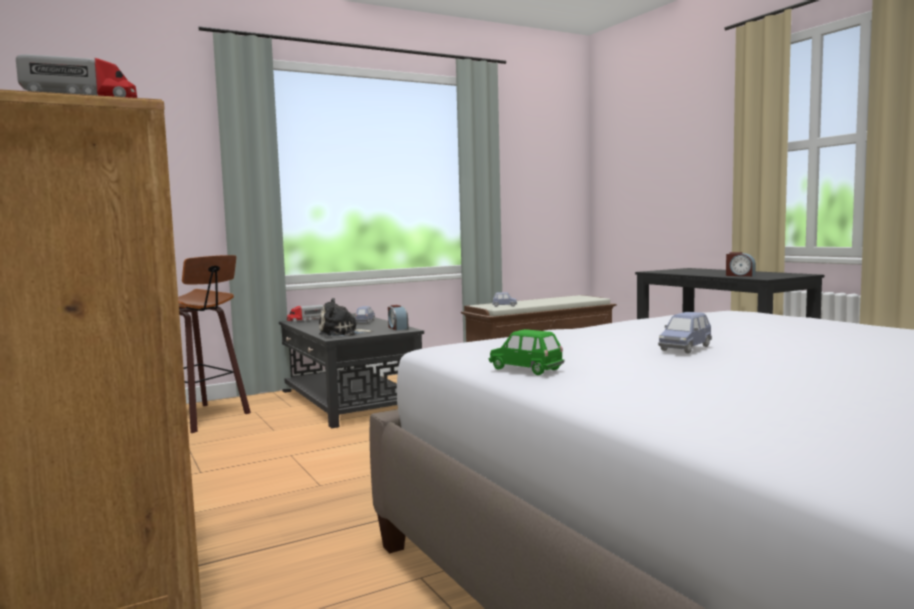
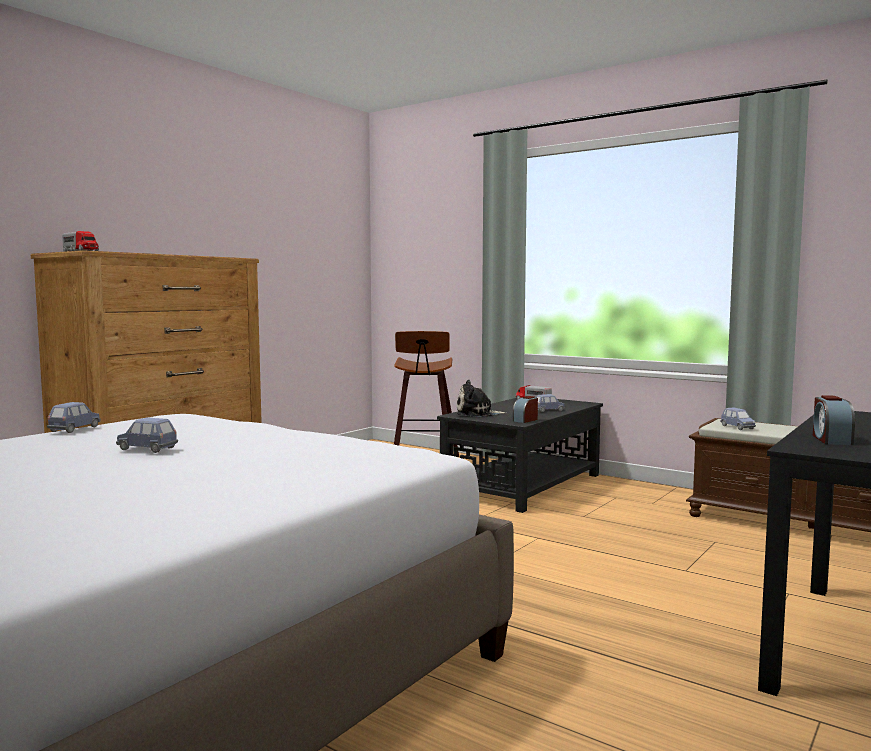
camera: 65 degrees right, 0 degrees up
(342, 333) = (477, 414): plush toy -> plush toy turned 60 degrees counterclockwise
(526, 369) = (75, 429): green toy car -> blue toy car

